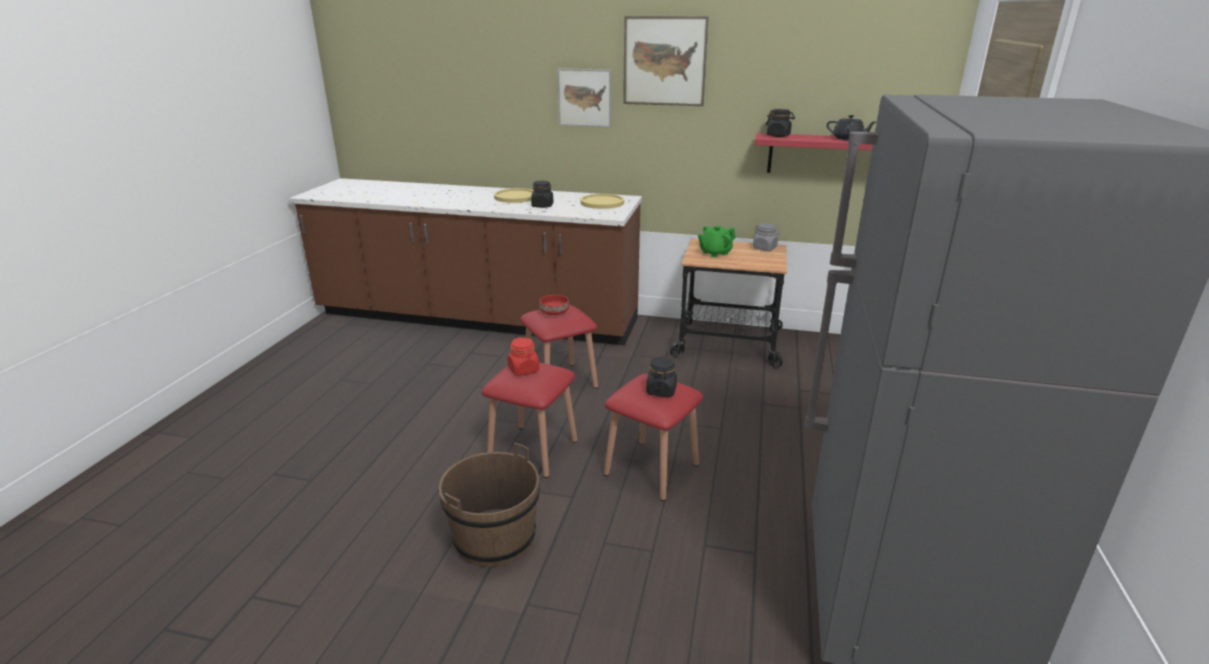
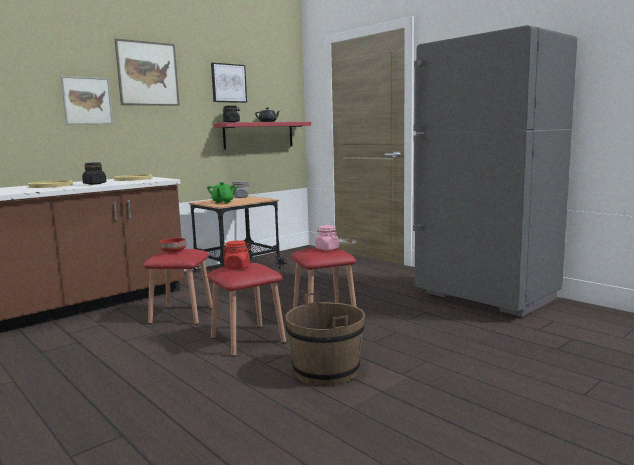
camera: 55 degrees left, 15 degrees down
(661, 390) = (327, 249): black jar -> pink jar
(793, 72) = (228, 83): none -> picture

